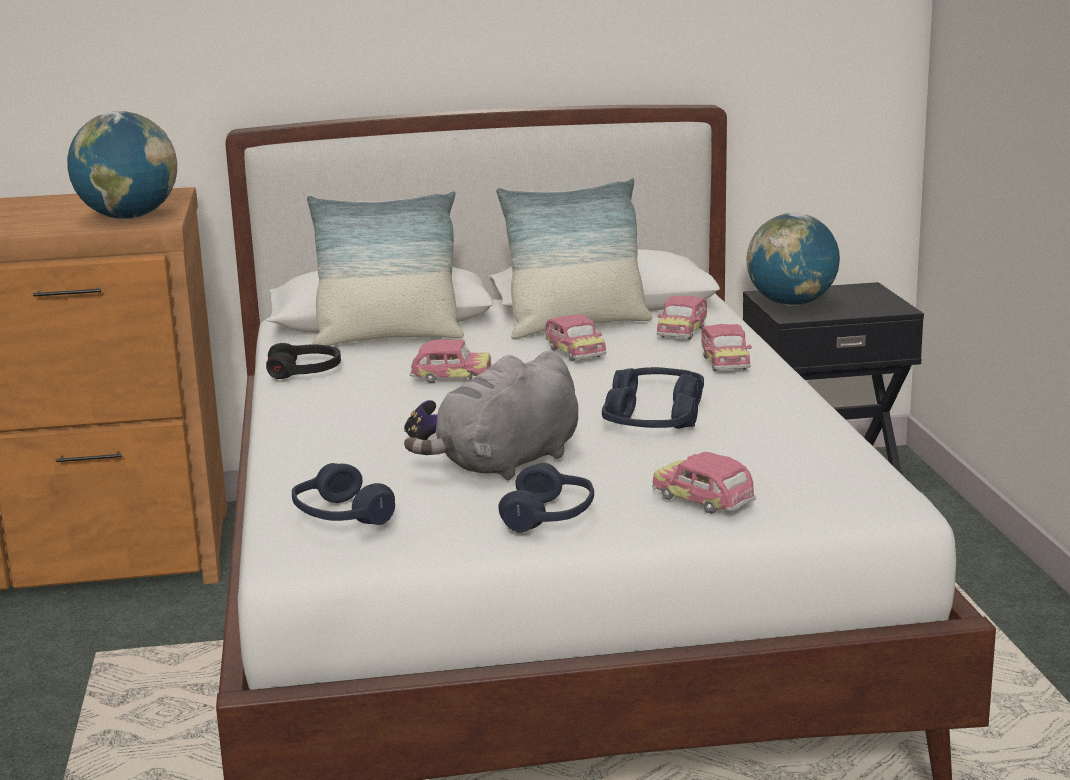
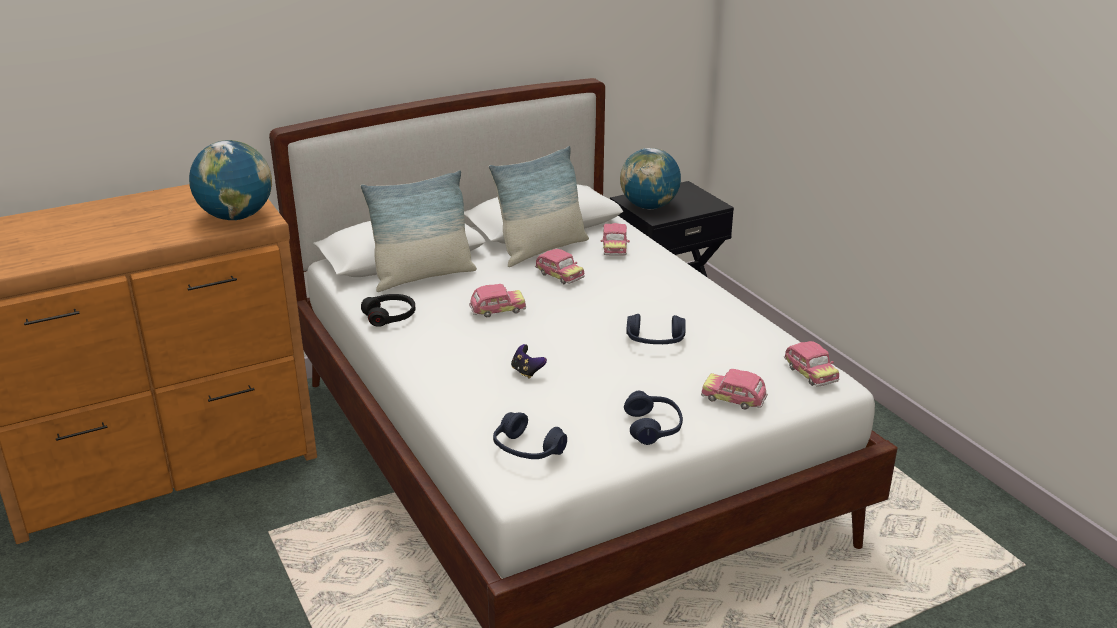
camera: 20 degrees left, 10 degrees up
(506, 464) = (592, 385): grey plush toy -> none
(661, 399) = (645, 313): blue headphones -> none
(725, 363) = (660, 274): toy car -> toy car (810, 373)

